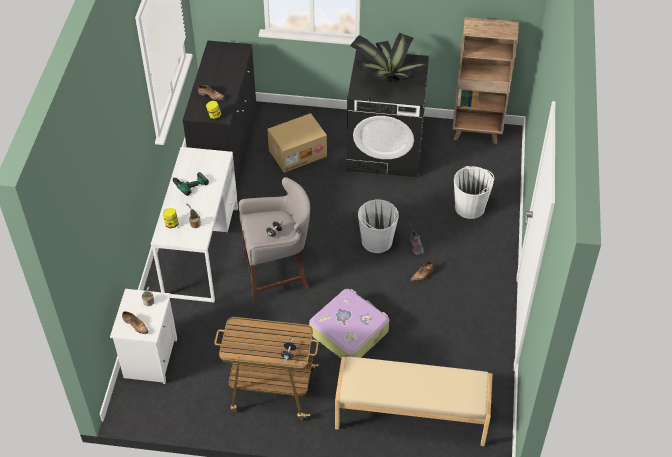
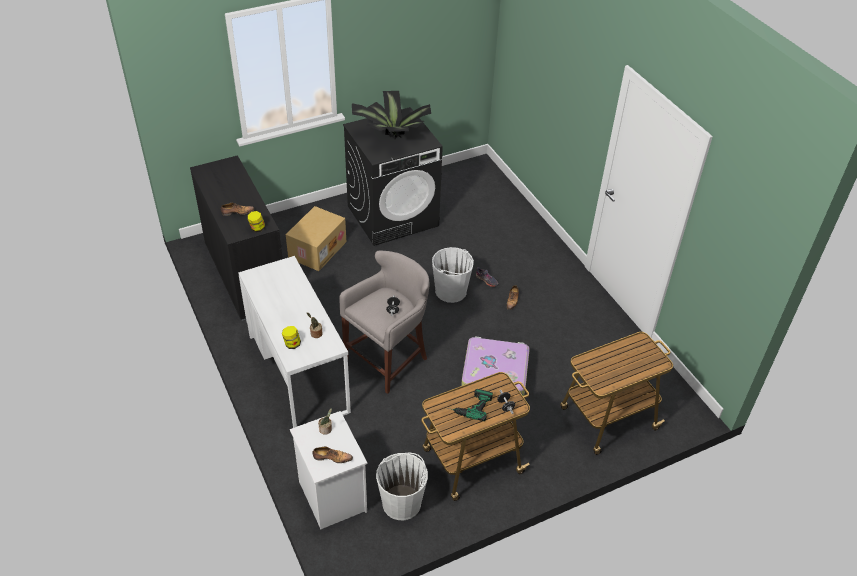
camera: 35 degrees left, 5 degrees down
(188, 181) = (274, 299): power drill -> power drill (469, 405)
(411, 416) = (607, 419): beige bench -> cart
(470, 207) = (502, 231): white bucket -> white bucket (402, 503)
(477, 133) = (456, 173): brown bookcase -> none

